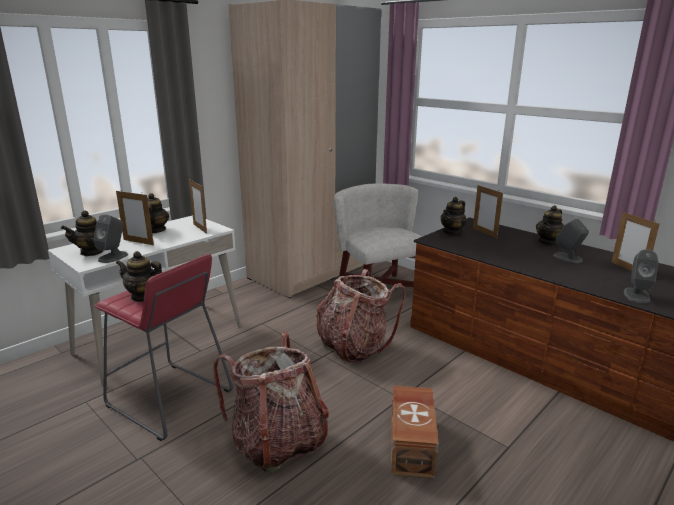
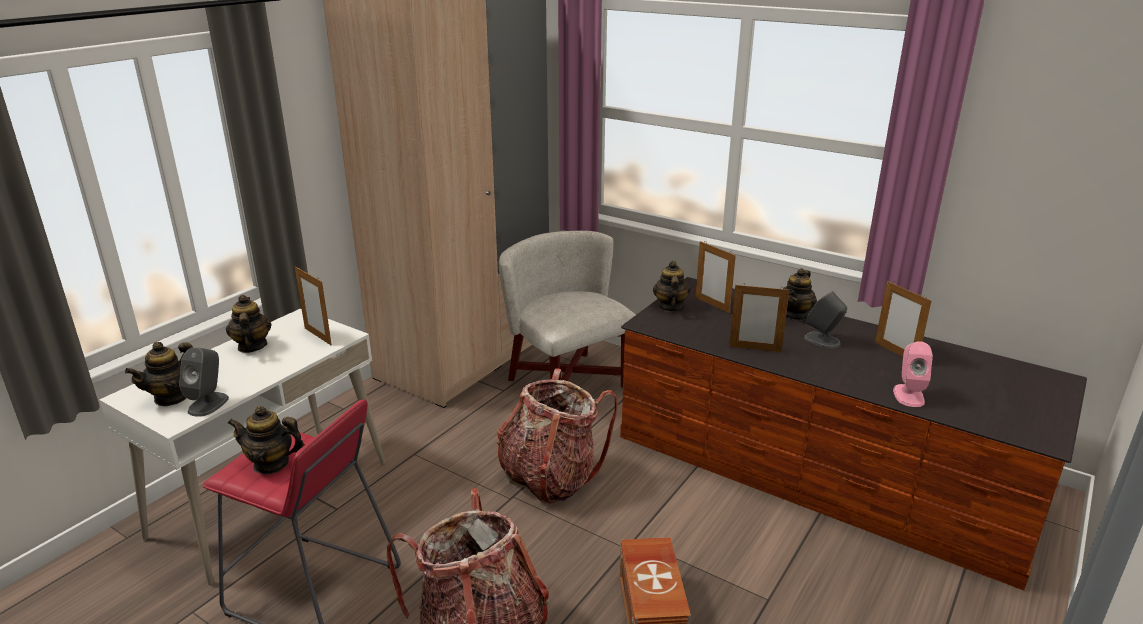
camera: 10 degrees left, 5 degrees up
(138, 242) = (235, 371): picture frame -> picture frame (755, 349)
(452, 232) = (670, 307): teapot -> teapot turned 150 degrees clockwise
(636, 295) = (908, 395): grey speaker -> pink speaker

